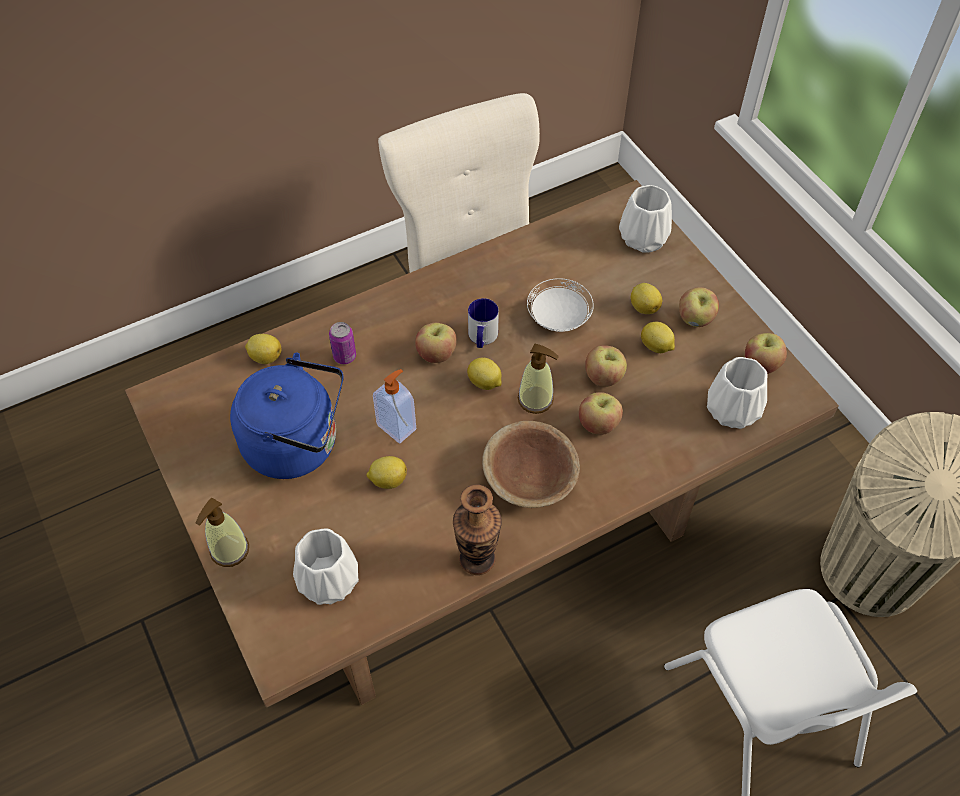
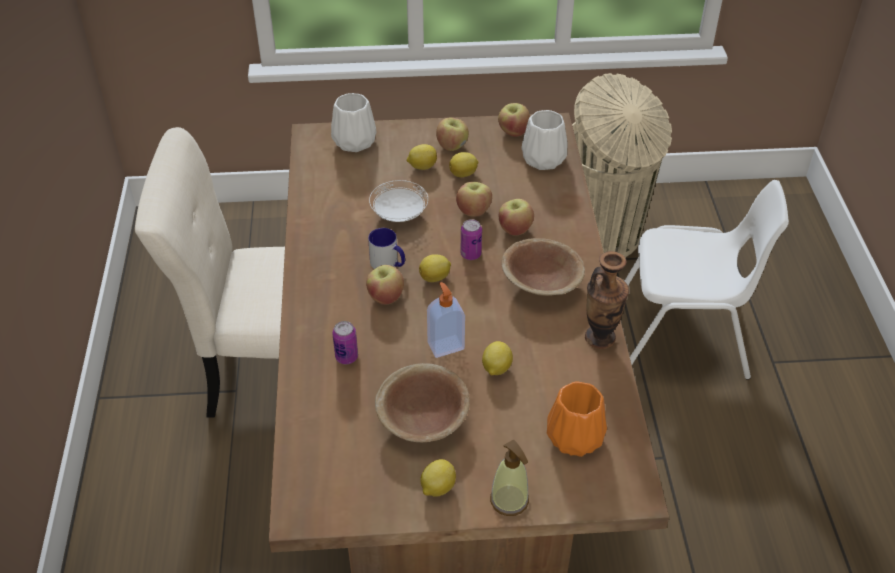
camera: 65 degrees left, 10 degrees down
(265, 357) = (307, 414): lemon -> lemon (437, 488)
(298, 444) = (423, 418): blue kettle -> brown bowl
(329, 579) = (574, 436): white vase -> orange vase
(536, 399) = (470, 254): soap dispenser -> can

